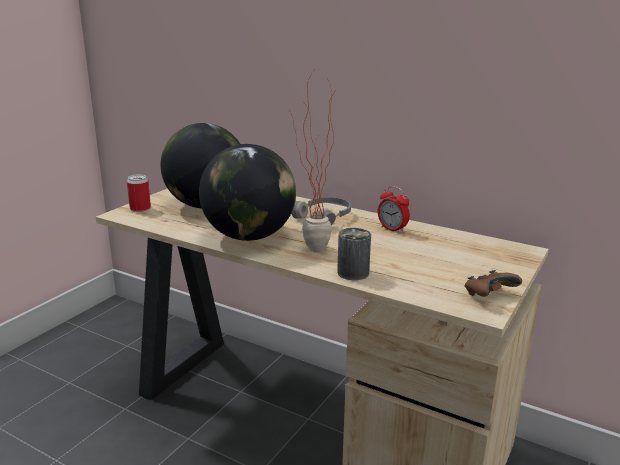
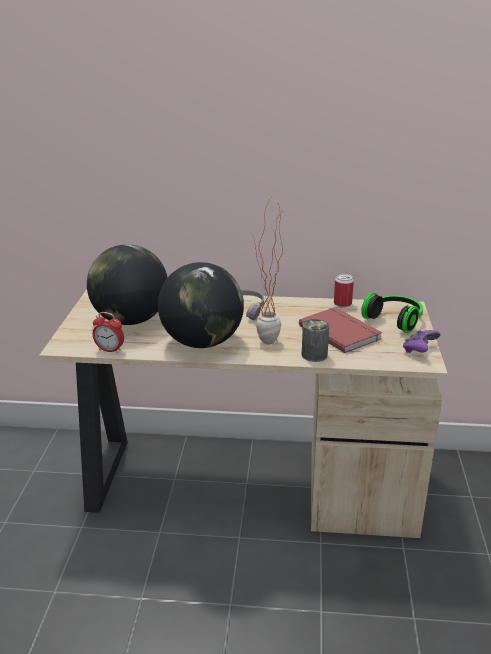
camera: 25 degrees left, 5 degrees up
(140, 208) = (73, 337): can -> can (342, 304)
(392, 229) = (305, 309): alarm clock -> alarm clock (110, 350)
(410, 257) = (341, 331): none -> red book
(489, 260) = (395, 320): none -> headphones
(489, 296) = (419, 350): brown game controller -> purple game controller

